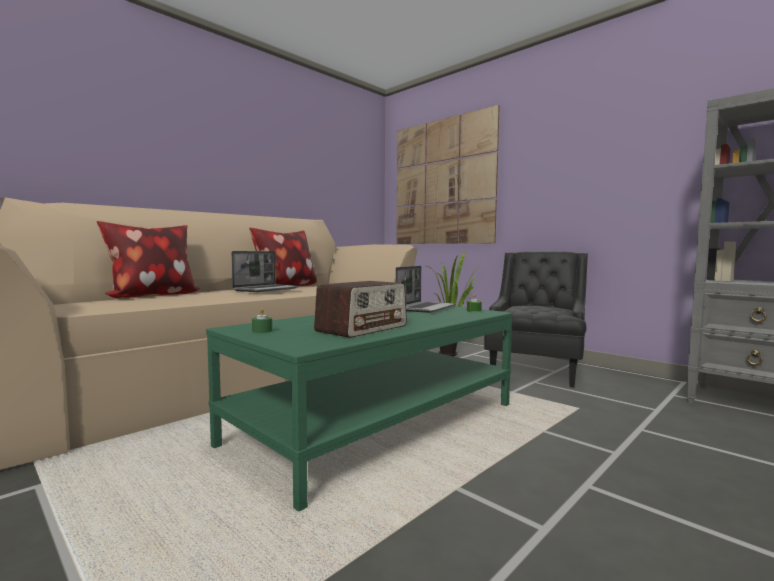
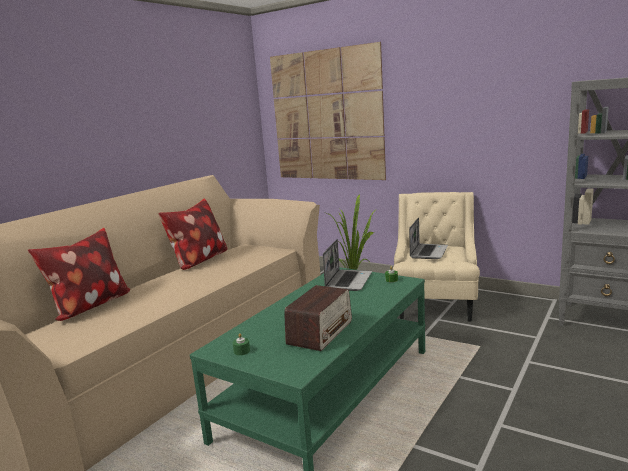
camera: 10 degrees left, 10 degrees up
(266, 289) = (194, 279): laptop -> laptop (428, 252)
(536, 370) = (436, 303): black armchair -> beige armchair

